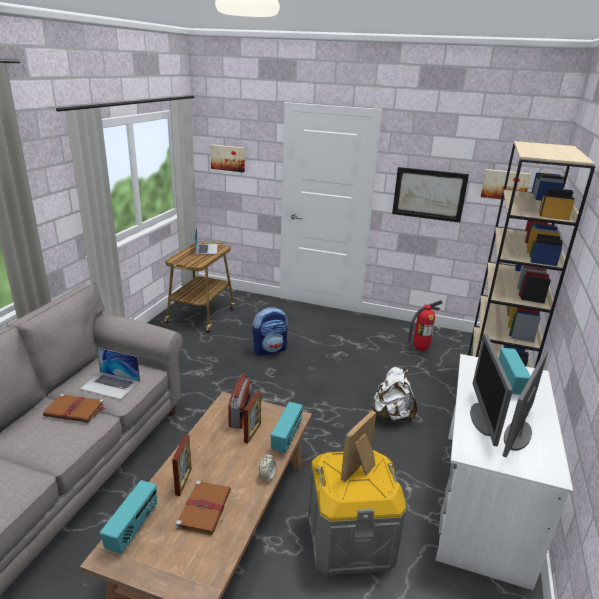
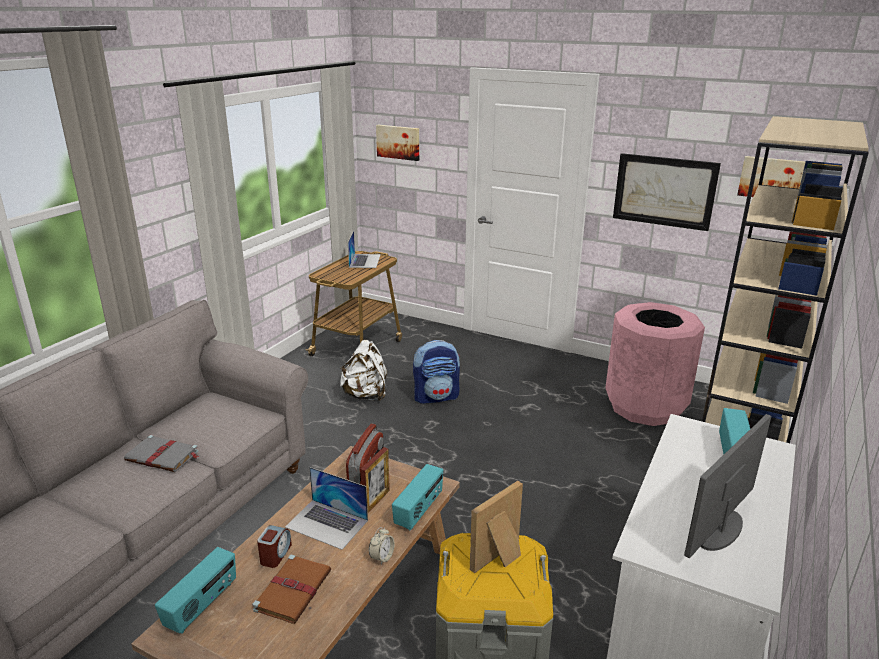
camera: 10 degrees right, 0 degrees up
(75, 410) = (163, 456): brown book -> grey book
(110, 385) = (210, 428): laptop -> laptop (327, 524)
(183, 482) = (275, 554): picture frame -> alarm clock
(391, 415) = (583, 494): white backpack -> white backpack (366, 395)
(420, 349) = (645, 406): fire extinguisher -> pink trash can
(482, 419) = (675, 505): monitor -> none

